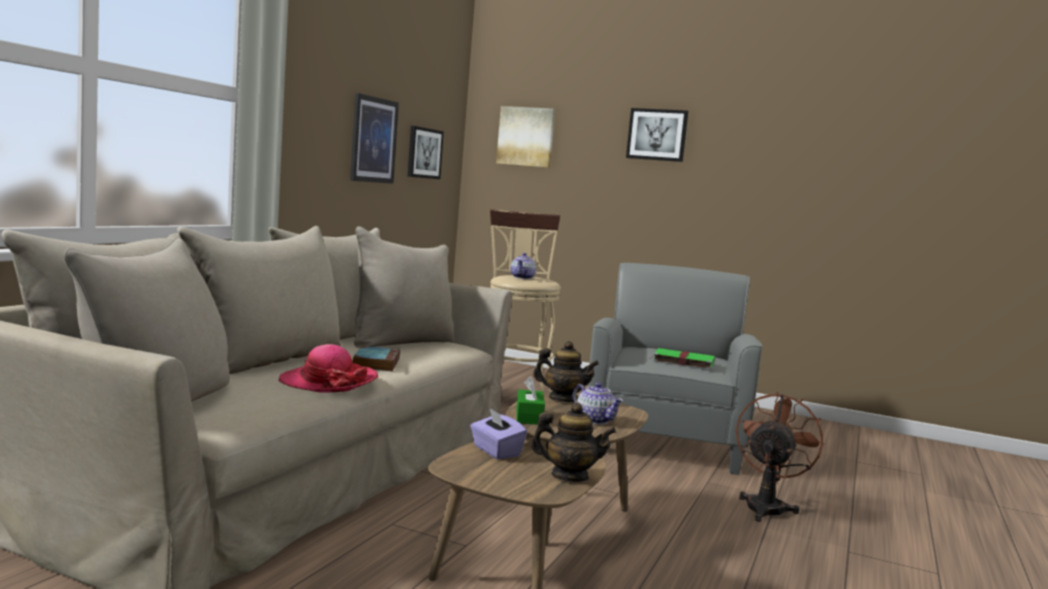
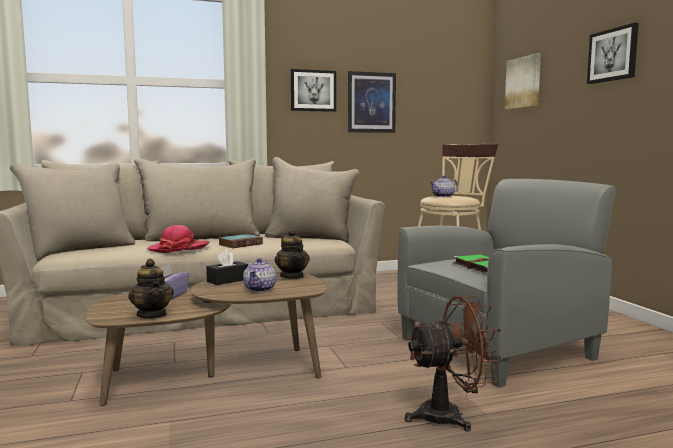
camera: 50 degrees right, 0 degrees up
(424, 153) = (434, 108): picture -> picture (313, 90)
(529, 417) = (227, 280): green tissue box -> black tissue box

